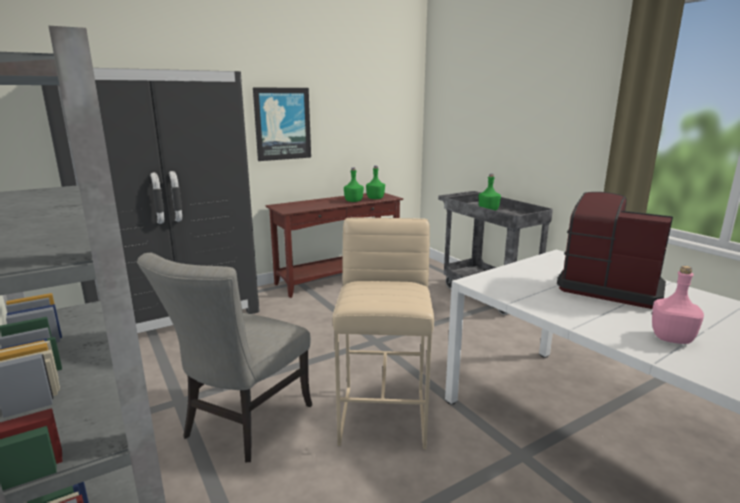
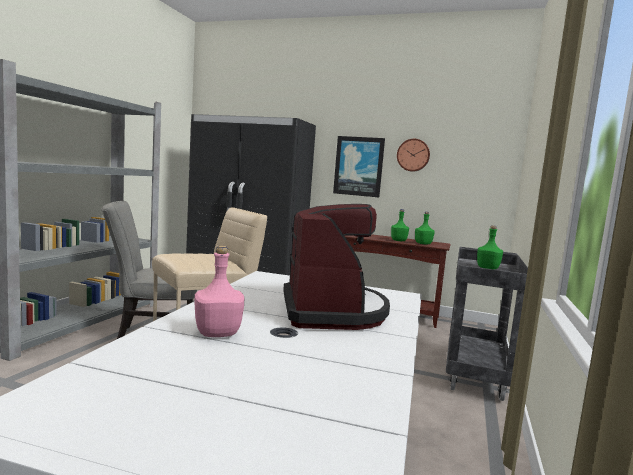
camera: 50 degrees right, 10 degrees down
(337, 105) = (413, 155): none -> wall clock

